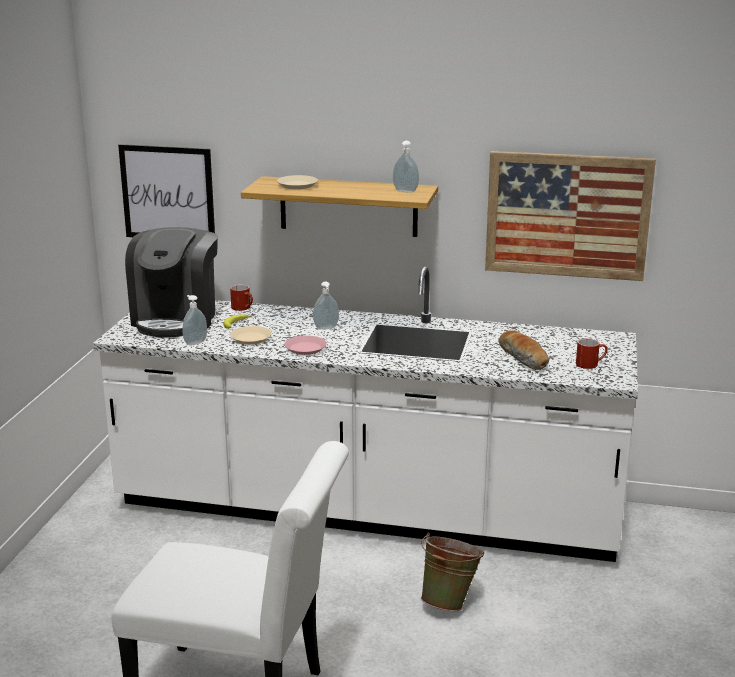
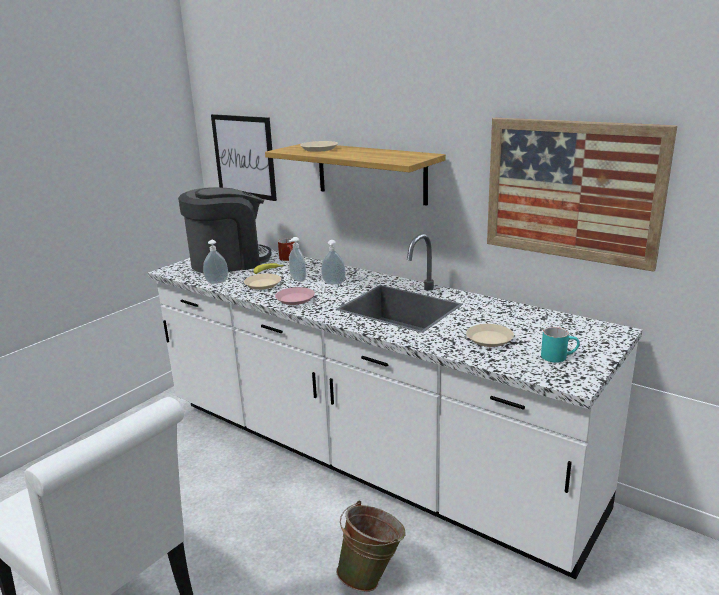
camera: 25 degrees right, 0 degrees up
(176, 319) = (229, 261): coffee machine -> coffee machine turned 150 degrees counterclockwise
(405, 191) = (404, 157): soap dispenser -> soap dispenser (297, 280)
(524, 358) = (489, 339): bread -> beige plate
(590, 364) = (559, 357): red mug -> turquoise mug

